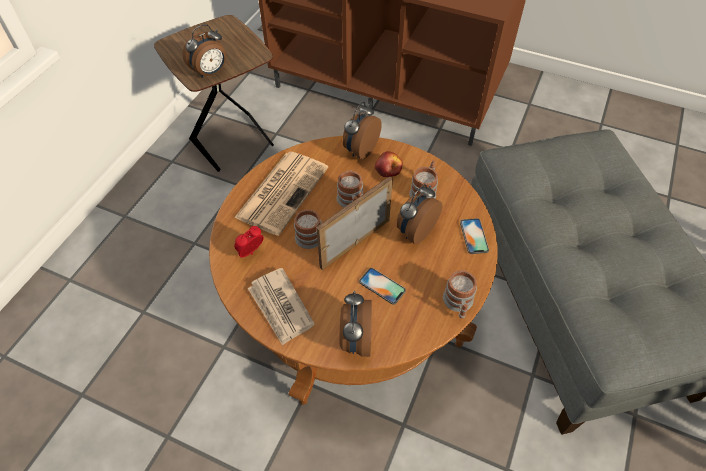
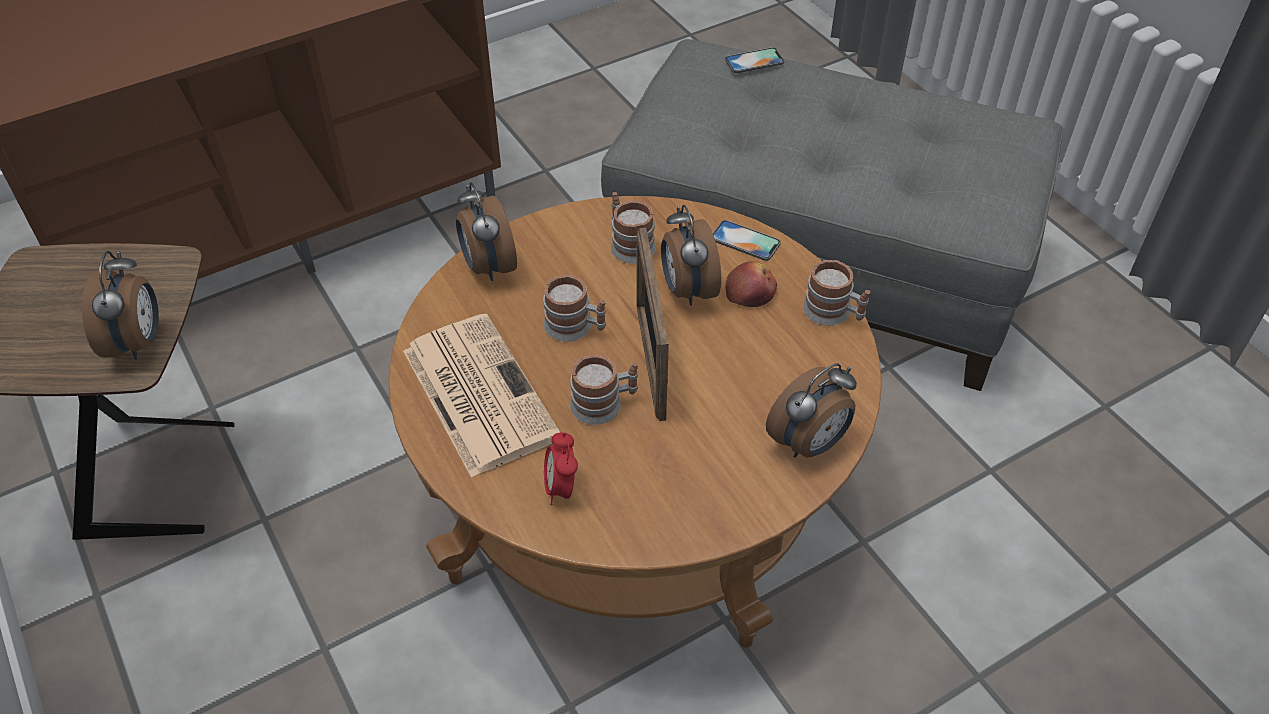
camera: 55 degrees left, 5 degrees down
(280, 307) = (691, 500): newspaper -> none
(355, 340) = (809, 443): alarm clock -> alarm clock turned 75 degrees counterclockwise
(382, 286) = (747, 371): phone -> phone (754, 61)
(388, 169) = (554, 257): apple -> apple (751, 292)

